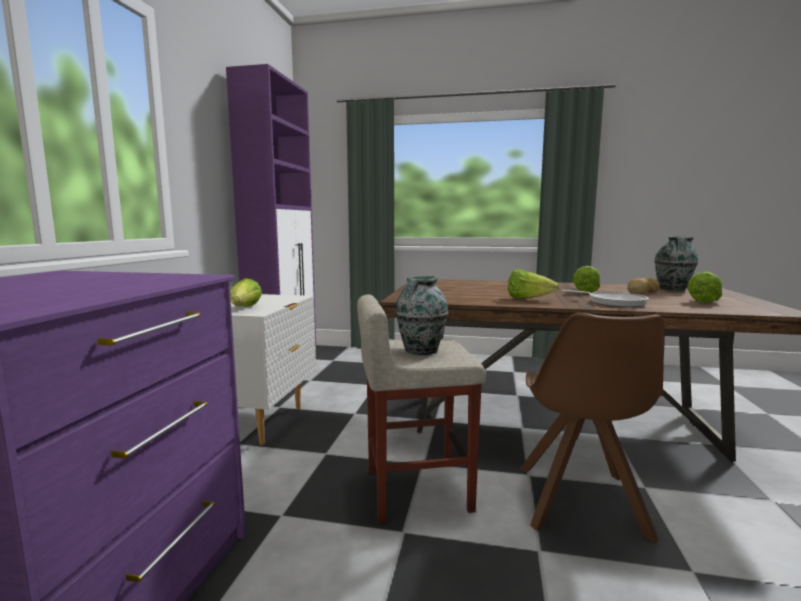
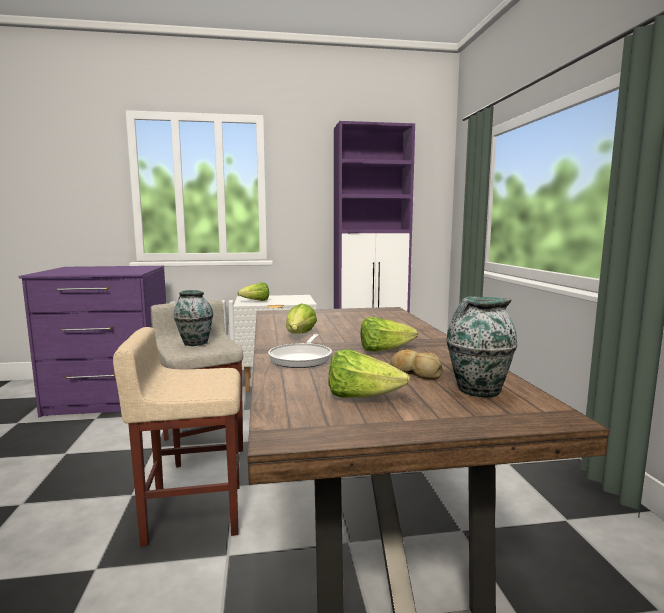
camera: 70 degrees right, 0 degrees up
(581, 503) = (192, 513): brown chair -> beige stool

